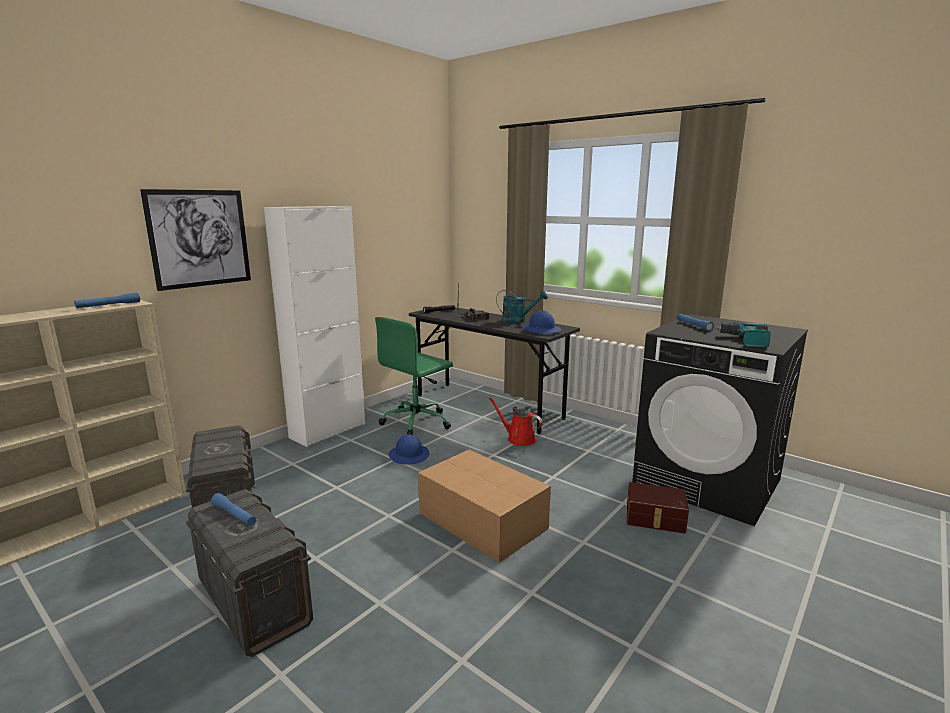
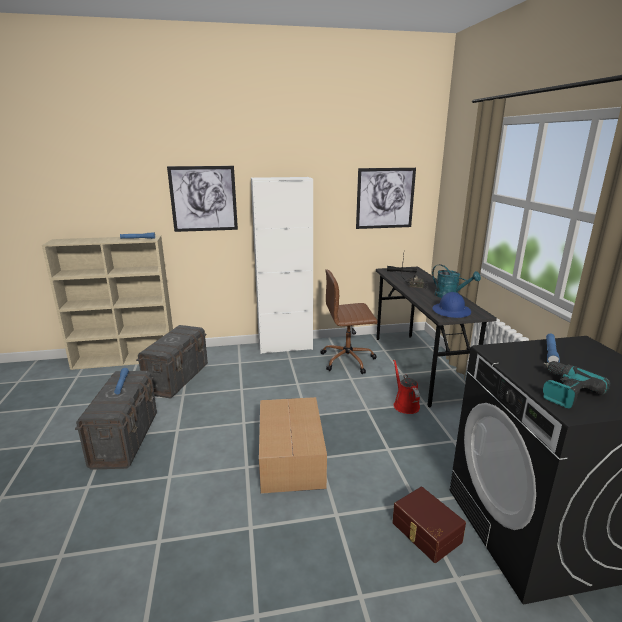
camera: 40 degrees right, 5 degrees up
(406, 231) = (385, 198): none -> picture
(409, 455) = (309, 384): blue hard hat -> none
(417, 421) = (348, 360): green office chair -> brown office chair

